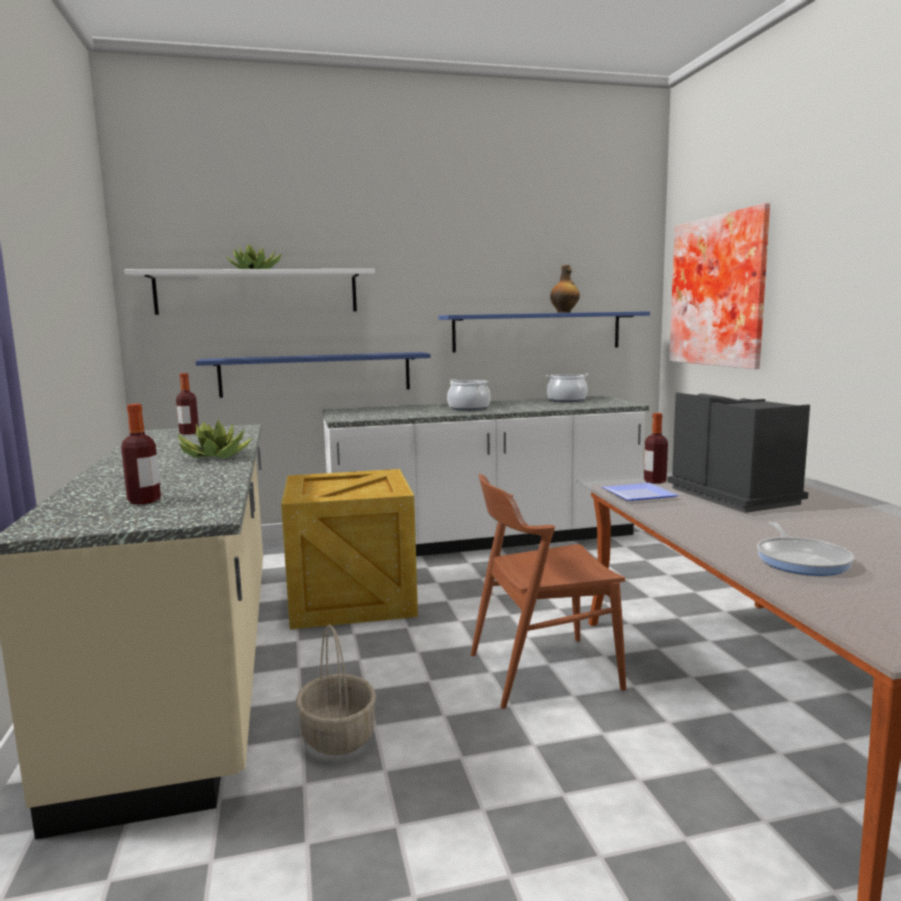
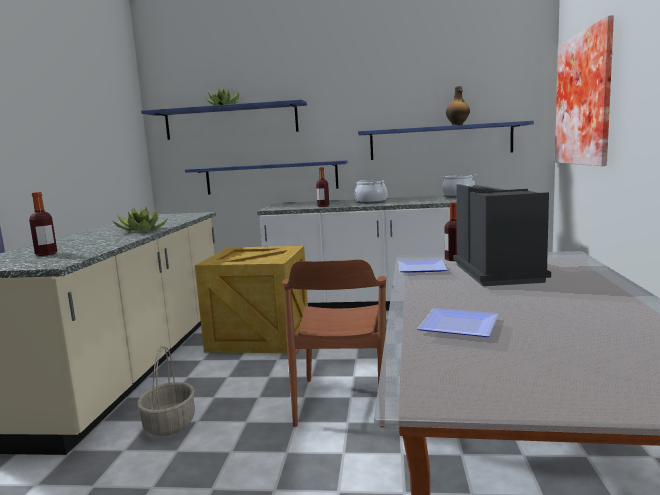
camera: 20 degrees right, 0 degrees up
(189, 433) = (162, 216): bottle -> bottle (323, 206)
(257, 292) = (231, 121): white shelf -> blue shelf
(543, 671) = (342, 401): brown chair -> brown chair turned 90 degrees counterclockwise
(801, 560) = (462, 325): frying pan -> plate

